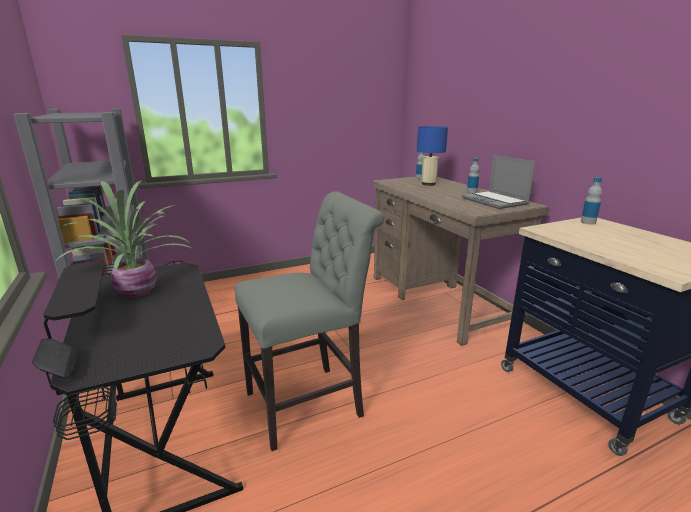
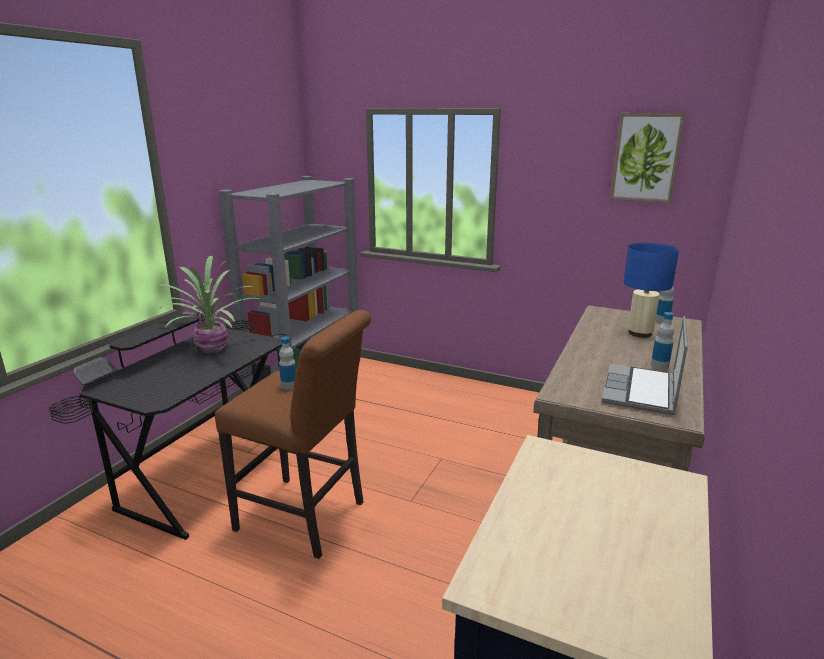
camera: 50 degrees right, 0 degrees up
(310, 403) = (306, 519): grey stool -> brown stool
(362, 81) = (646, 157): none -> picture
(588, 222) = (654, 479): bottle -> bottle (289, 386)

